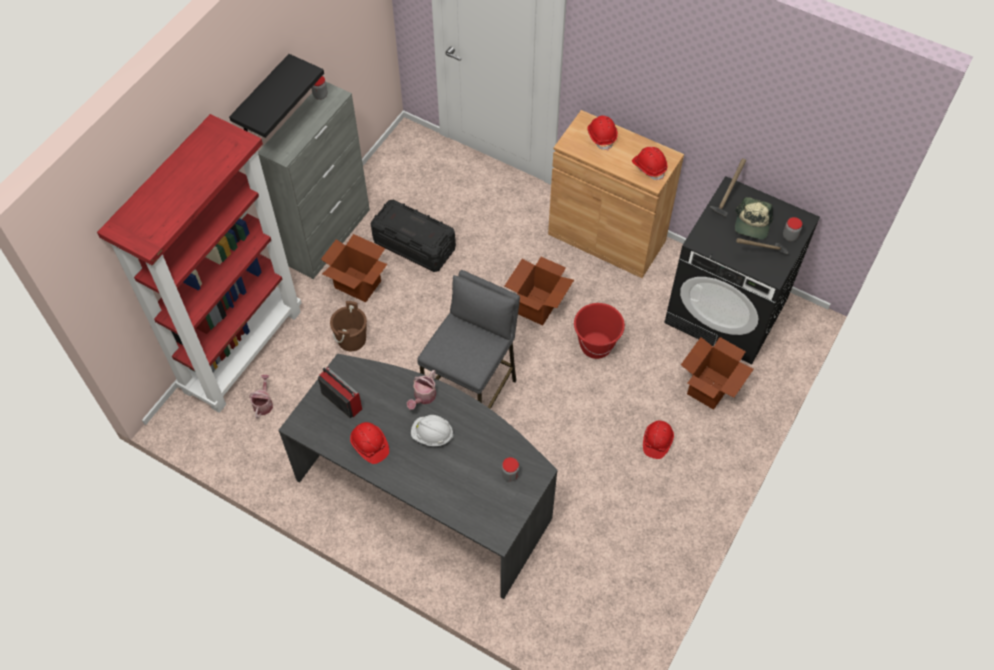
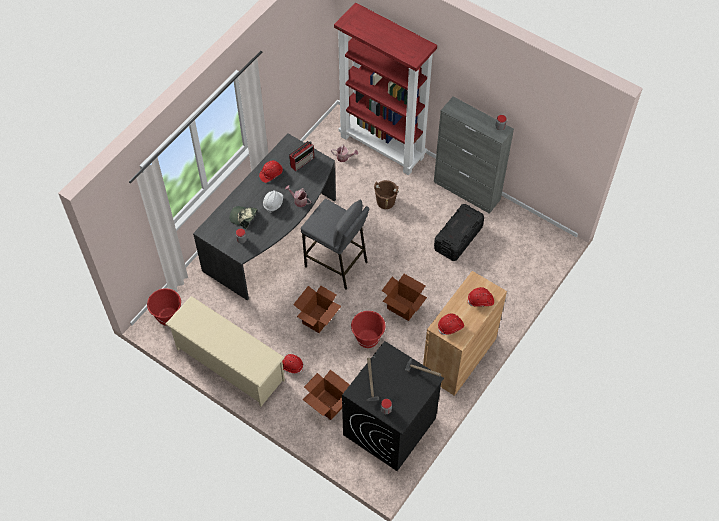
camera: 95 degrees right, 0 degrees up
(262, 97) = (475, 84): black shelf -> none
(358, 284) = (427, 206): cardboard box -> cardboard box (317, 319)
(598, 641) = (168, 316): none -> red bucket
(670, 529) = (229, 364): none -> beige shoe rack
(752, 224) = (398, 387): cap -> cap (243, 217)

